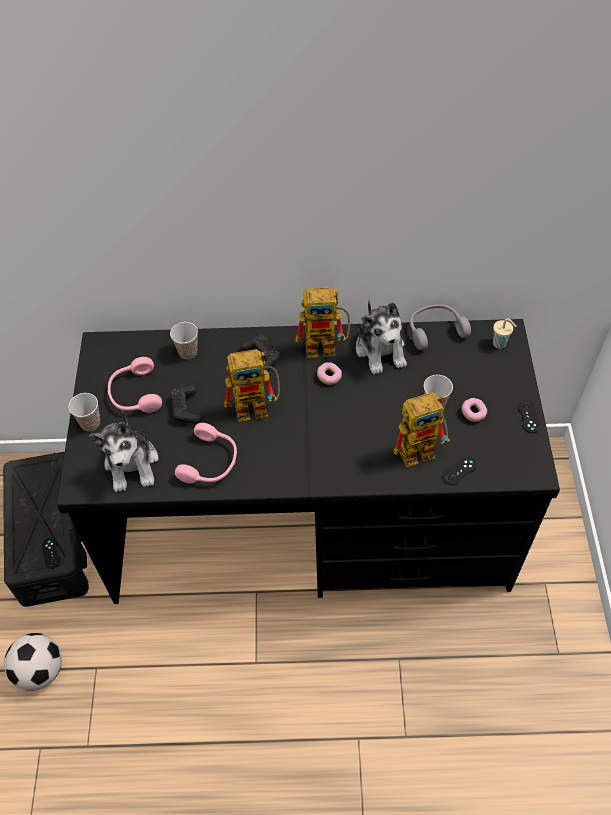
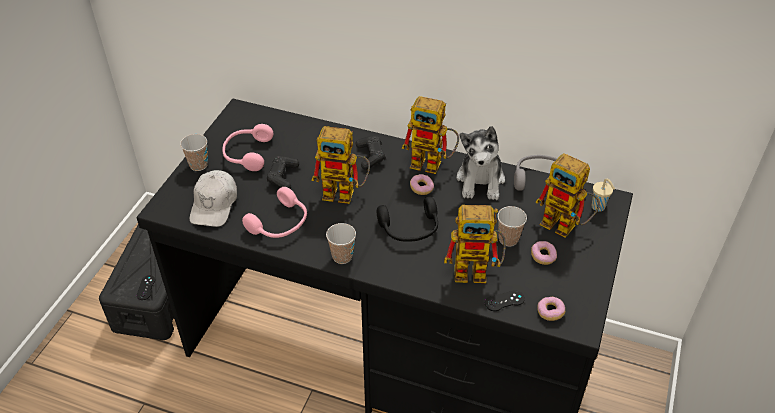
camera: 20 degrees right, 10 degrees down
(40, 670) = (98, 388): football -> none
(132, 463) = (214, 205): plush toy -> white cap
(188, 352) = (309, 135): cup -> cup (342, 256)
(339, 425) = (410, 229): none -> black headphones
(479, 374) = (566, 226): none -> toy robot
(504, 468) = (550, 312): none -> donut
(528, 416) = (597, 276): black game controller -> none

